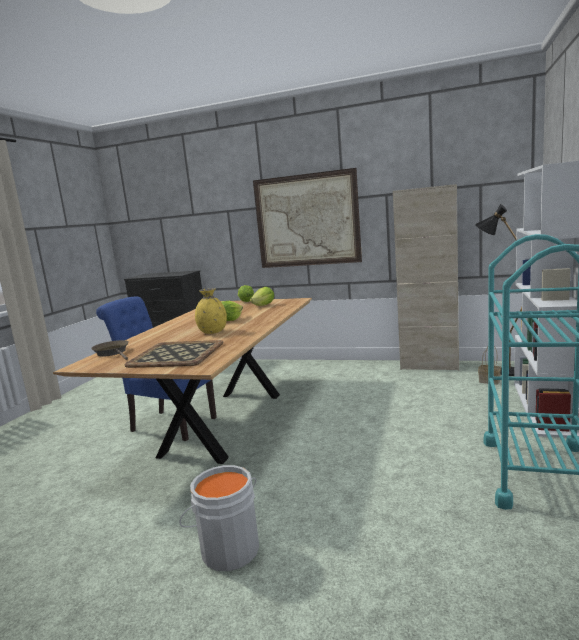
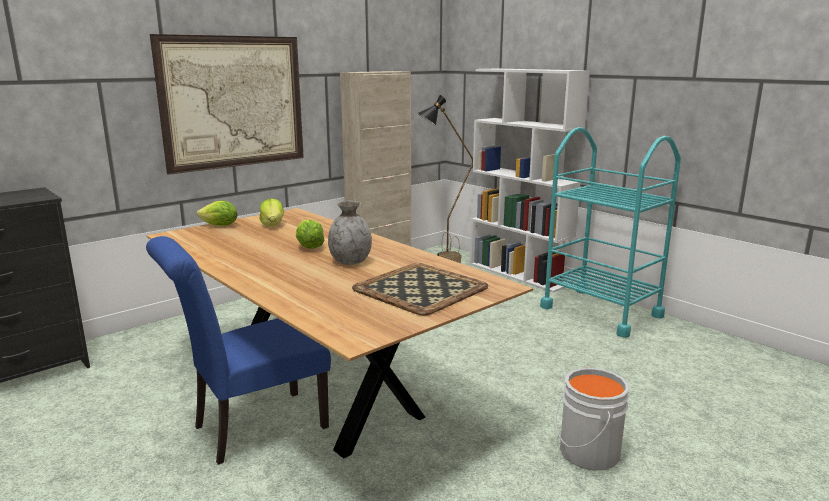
camera: 60 degrees left, 5 degrees up
(113, 353) = (326, 315): brown frying pan -> none
(213, 332) = (350, 261): yellow vase -> grey vase

